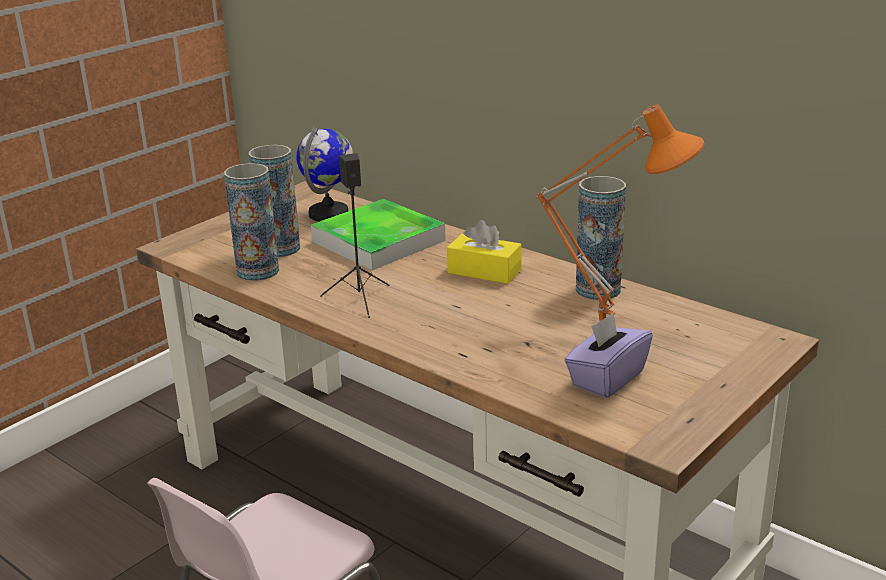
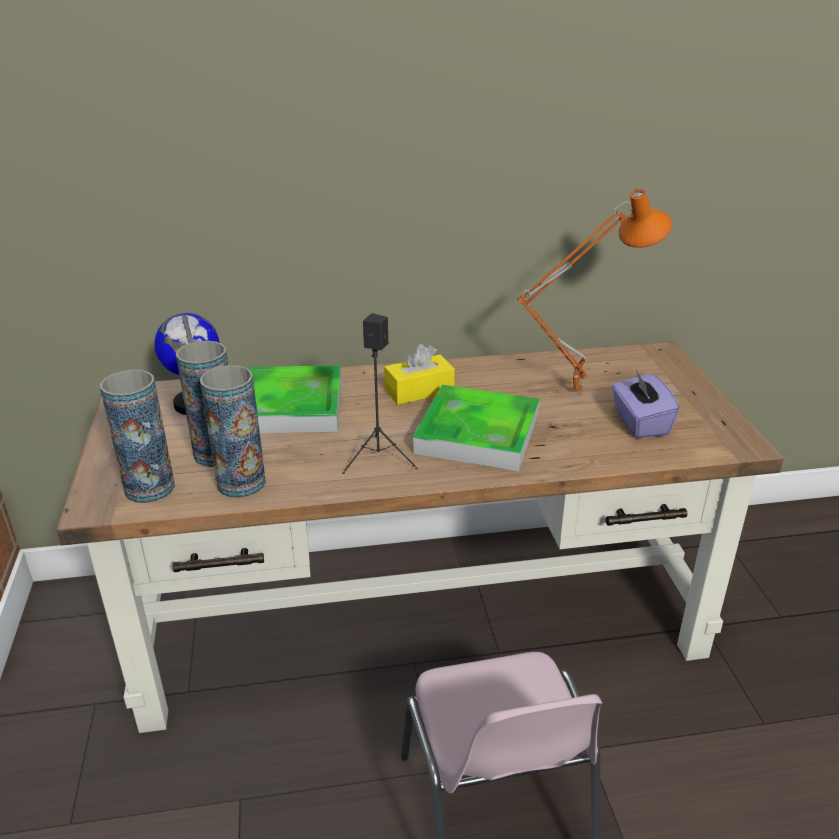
camera: 50 degrees left, 5 degrees up
(458, 318) = (477, 434): none -> tray
(598, 289) = (513, 368): vase -> vase (149, 488)

